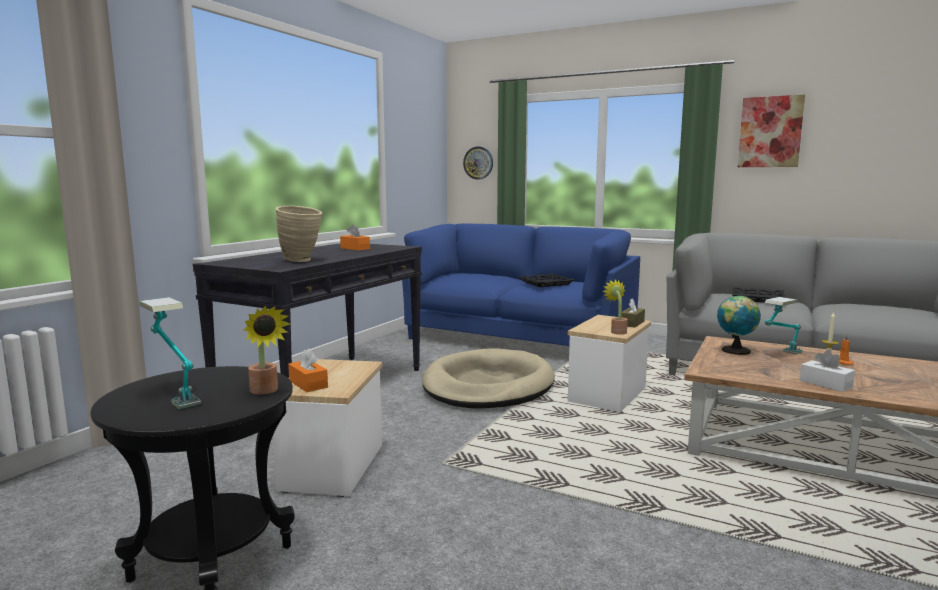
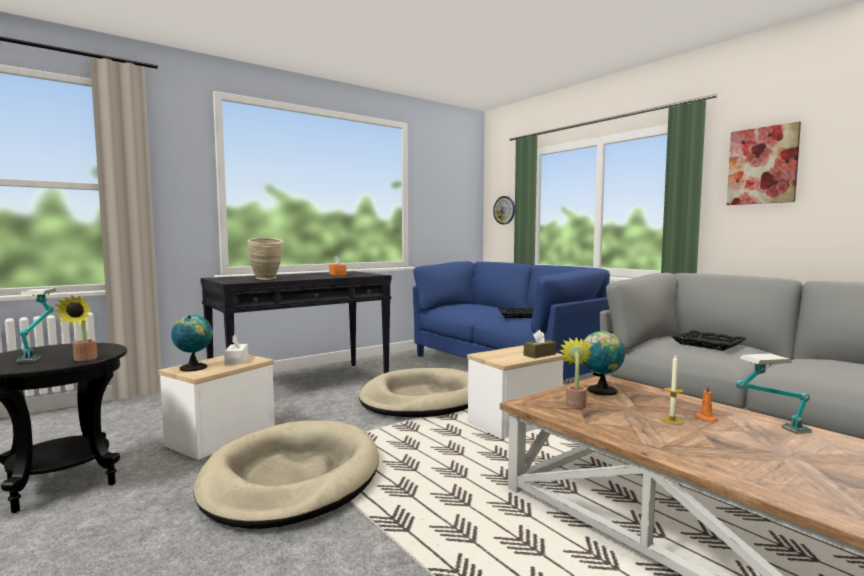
camera: 25 degrees right, 5 degrees down
(308, 384) = (193, 367): orange tissue box -> globe
(486, 490) = (292, 478): none -> beige dog bed
(617, 331) = (508, 359): potted plant -> potted plant (575, 404)
(781, 355) = (644, 401): table lamp -> table lamp (771, 432)
(825, 384) = (632, 435): white tissue box -> white tissue box (236, 360)

